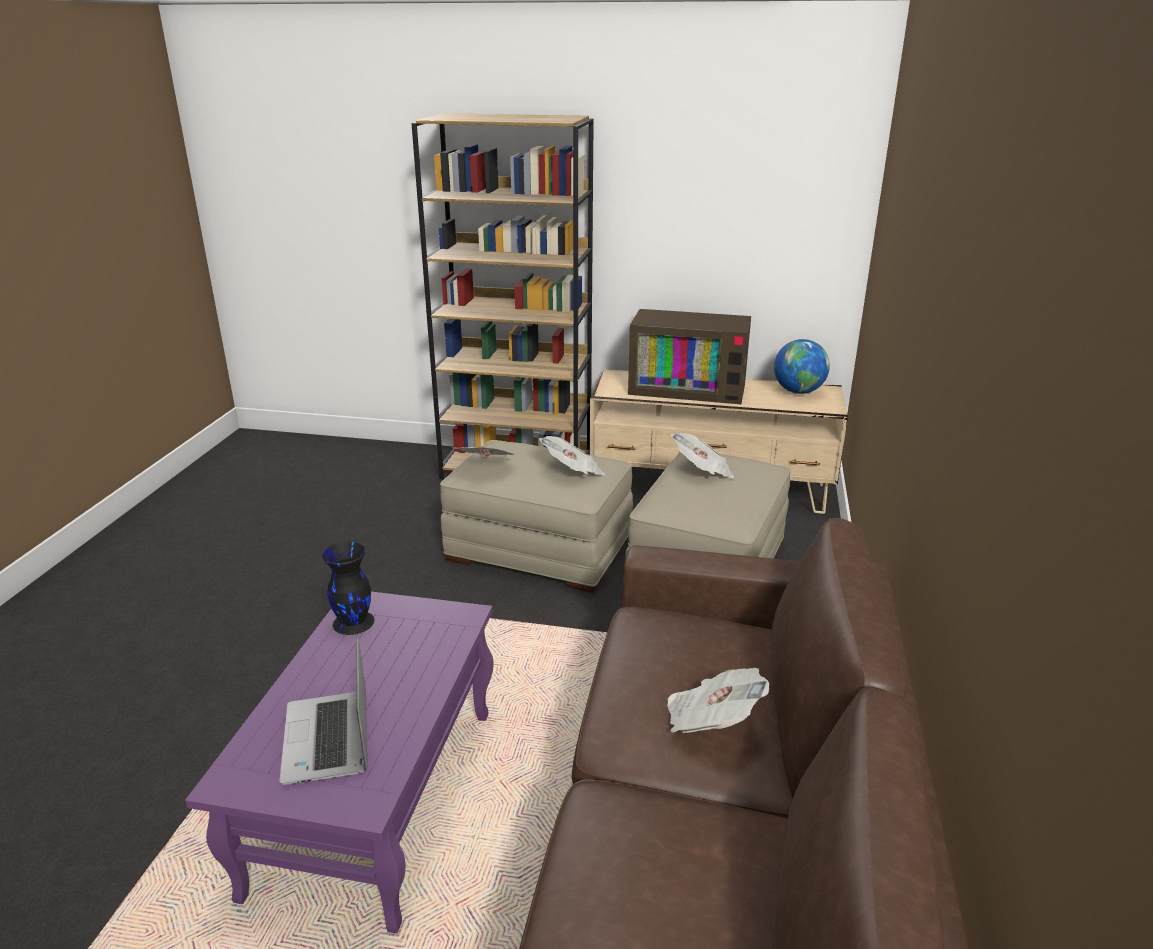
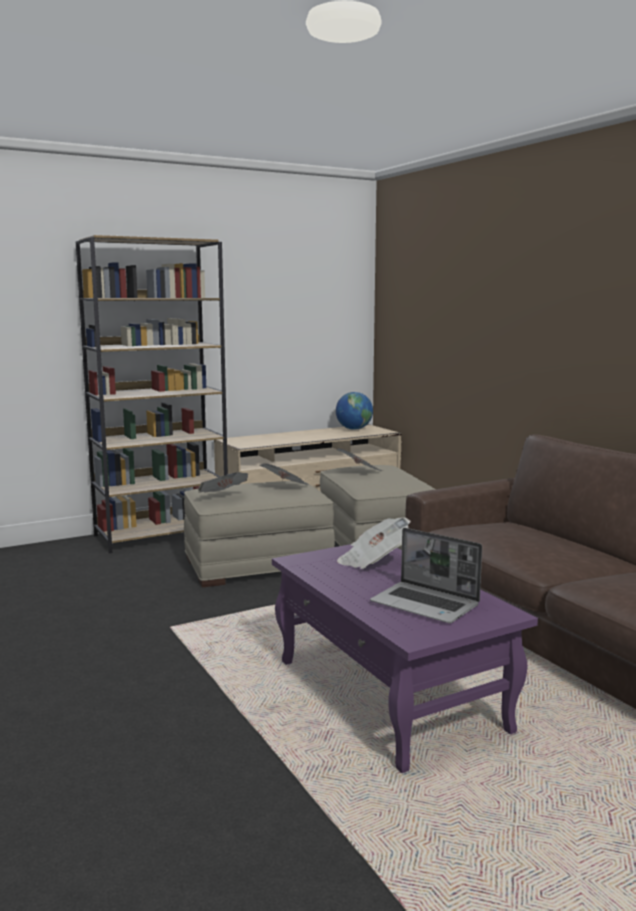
camera: 40 degrees left, 15 degrees down
(354, 621) = (315, 566): black vase -> none
(689, 388) = (289, 437): television -> none
(711, 720) = (565, 545): newspaper -> newspaper (373, 561)

